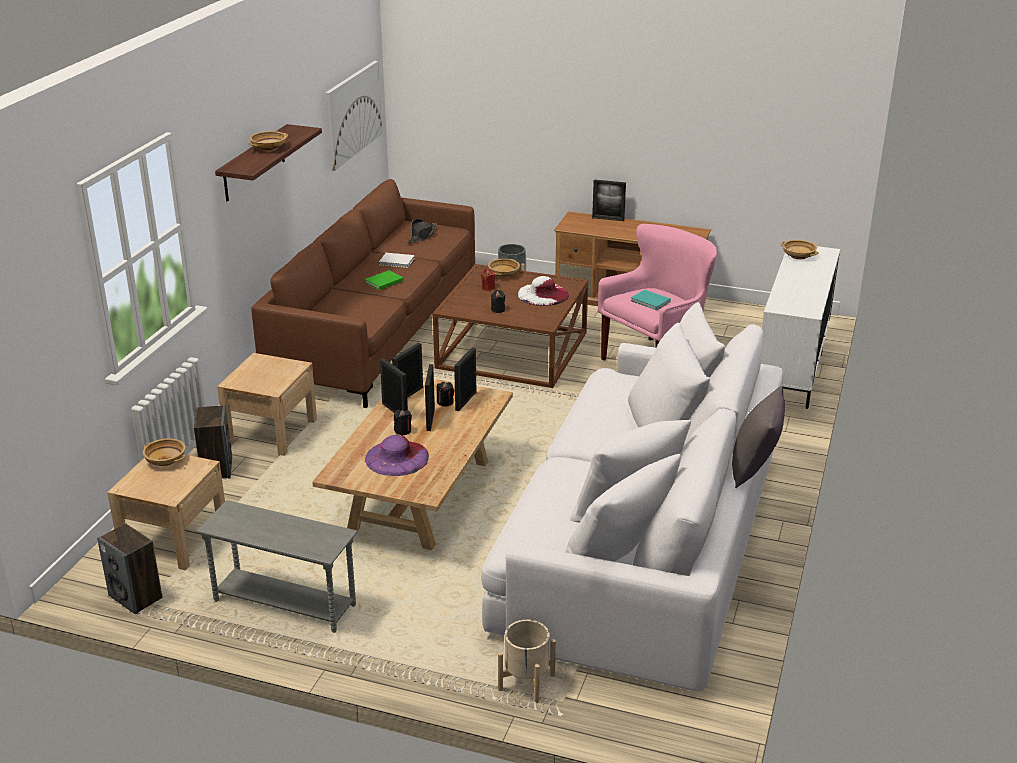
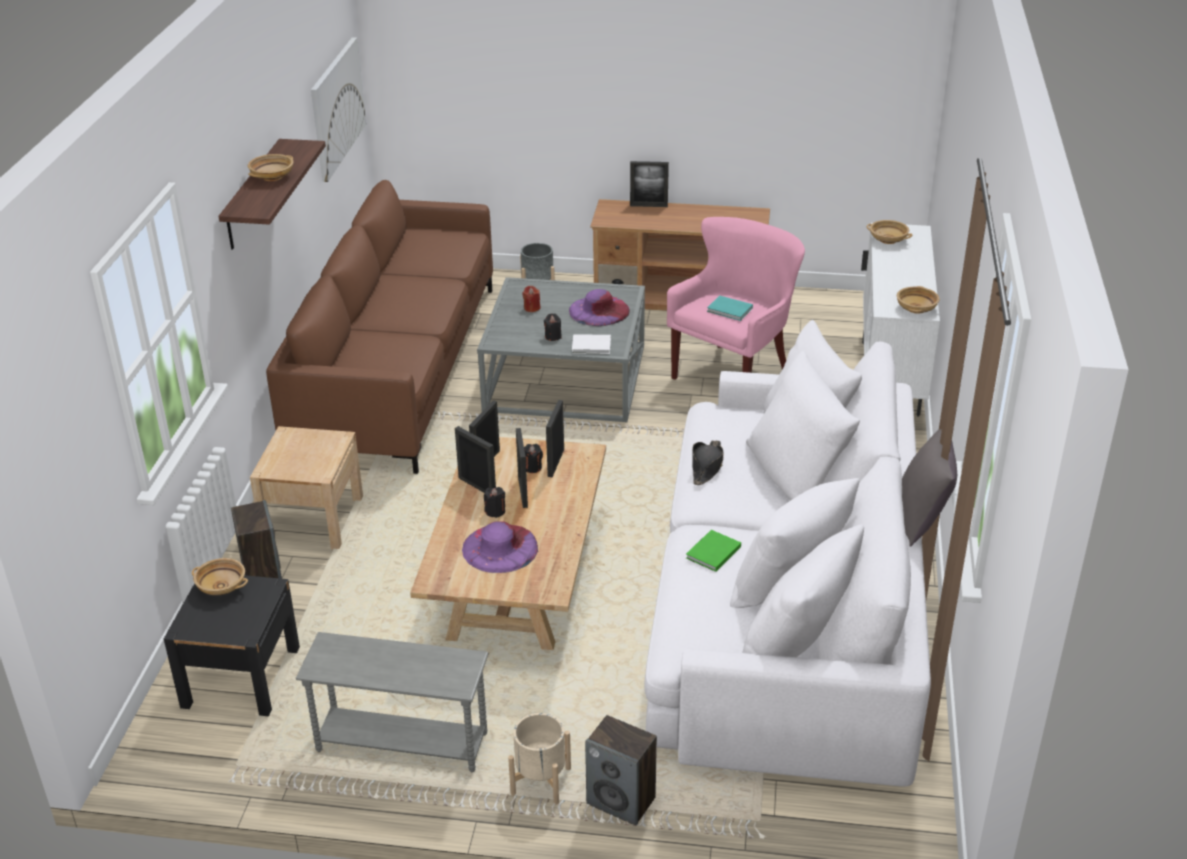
camera: 10 degrees left, 5 degrees up
(136, 597) = (219, 759): speaker -> speaker (622, 801)
(174, 539) = (241, 677): beige nightstand -> black nightstand
(383, 282) = (408, 315): green book -> green book (712, 553)
(397, 262) = (416, 286): white book -> white book (592, 346)
(422, 236) = (434, 247): black hat -> black hat (706, 467)
(503, 274) = (544, 288): beige bowl -> beige bowl (916, 308)
(511, 350) = (564, 377): brown coffee table -> grey coffee table
(526, 682) = (712, 802): beige planter -> beige planter (540, 781)
(543, 294) = (599, 310): white hat -> purple hat

